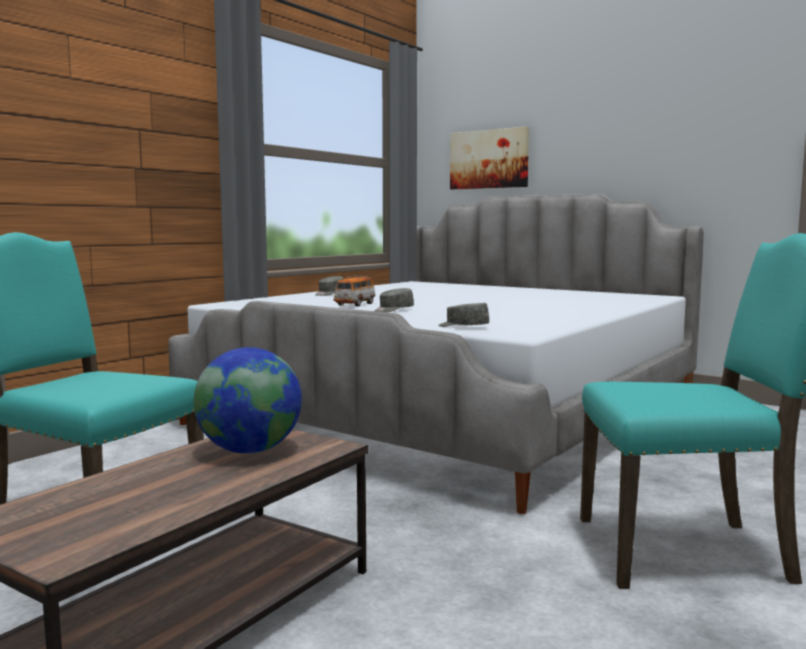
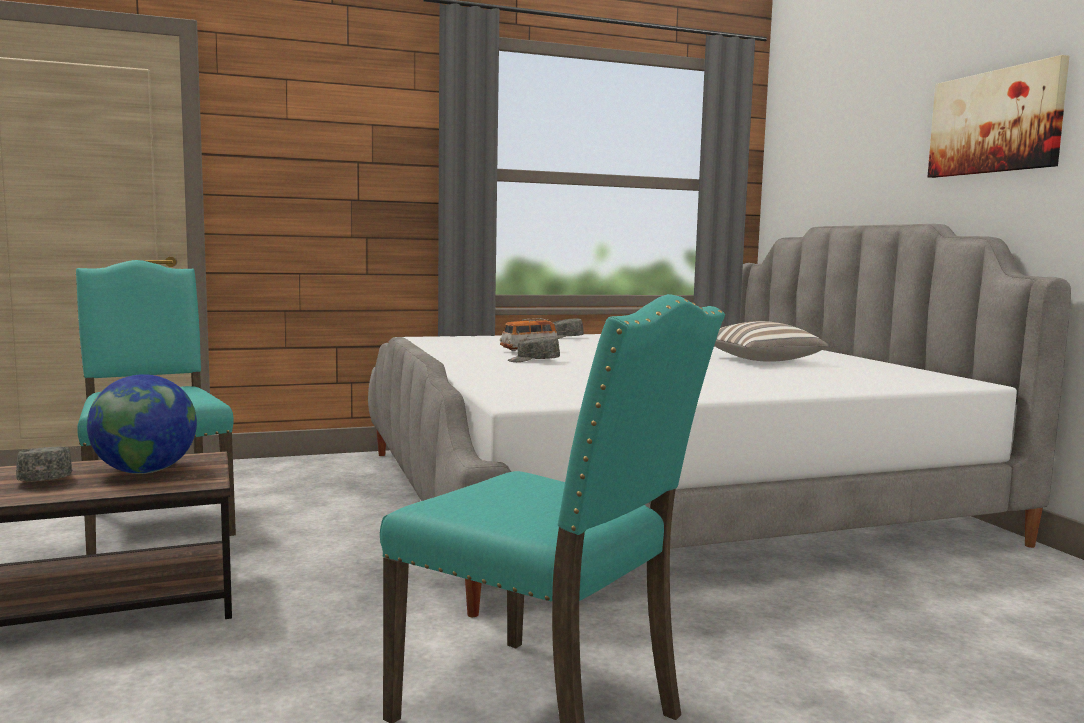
camera: 35 degrees right, 0 degrees up
(463, 327) = (504, 386): grey cap -> grey cap (47, 478)
(489, 159) = (829, 176): picture -> picture (995, 122)
(516, 296) = (759, 360): none -> pillow

